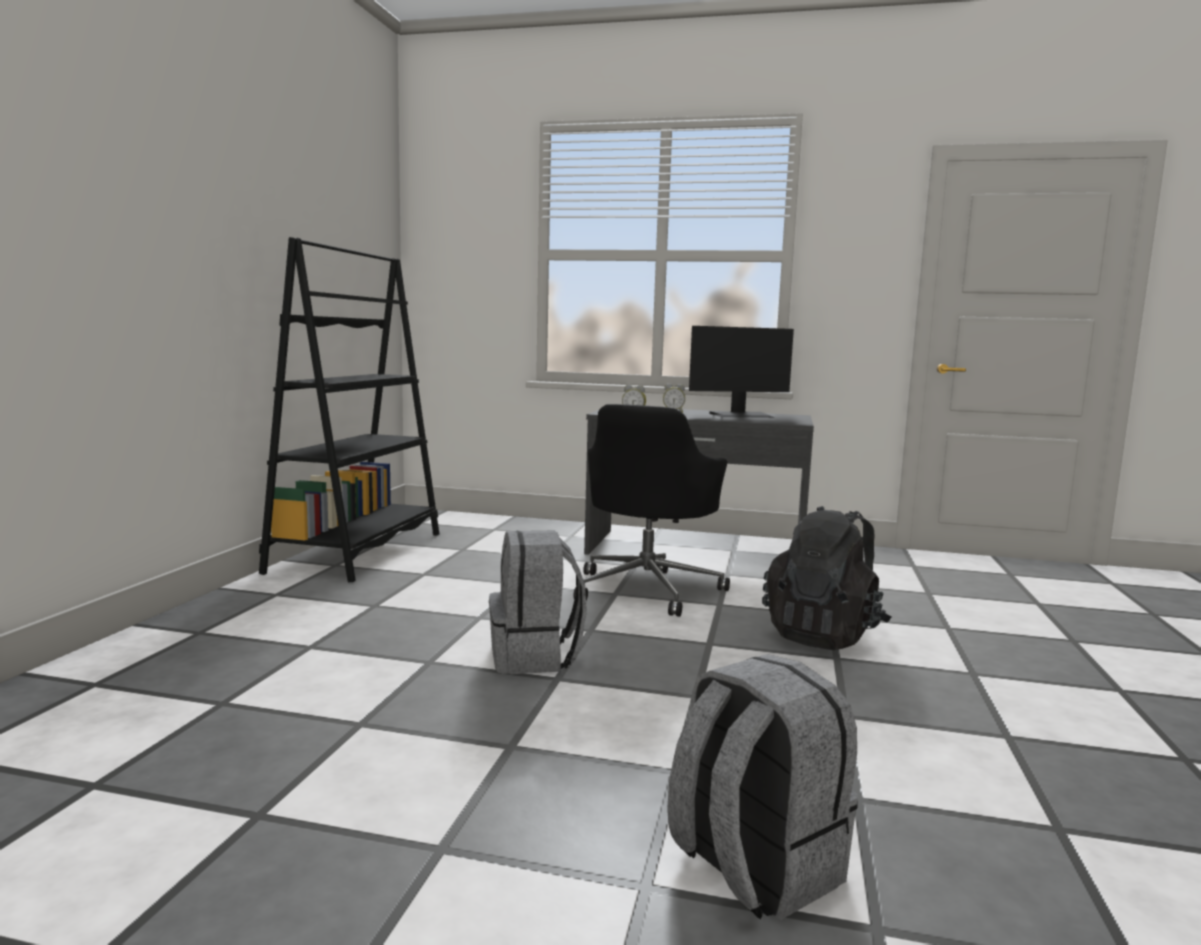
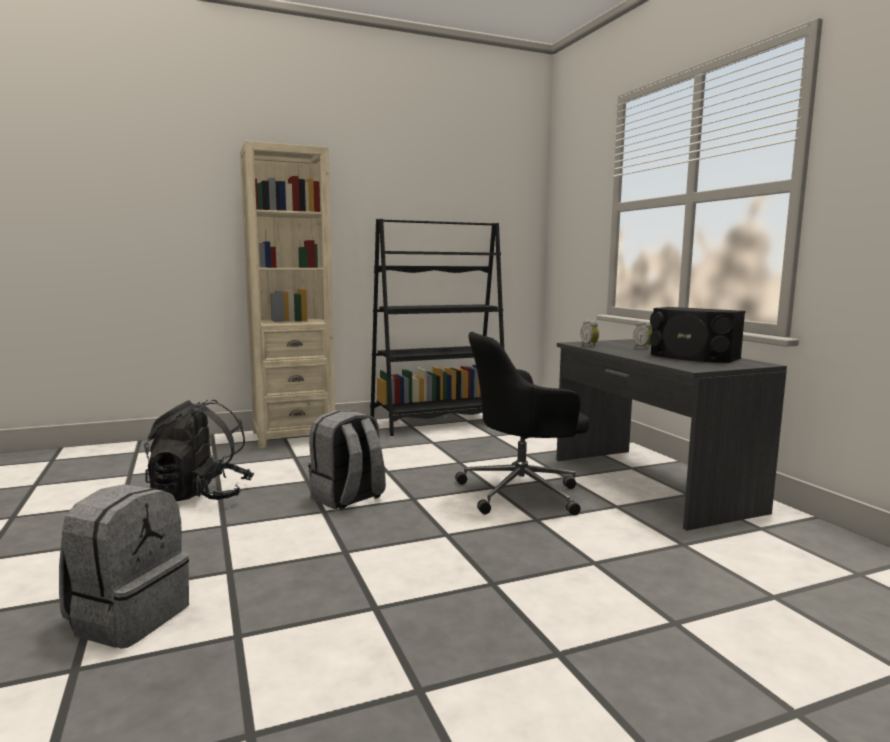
camera: 55 degrees right, 0 degrees up
(206, 626) = (293, 436): none -> beige bookcase
(741, 415) = (692, 357): monitor -> black speaker
(824, 635) = (538, 569): black backpack -> black backpack (200, 495)

